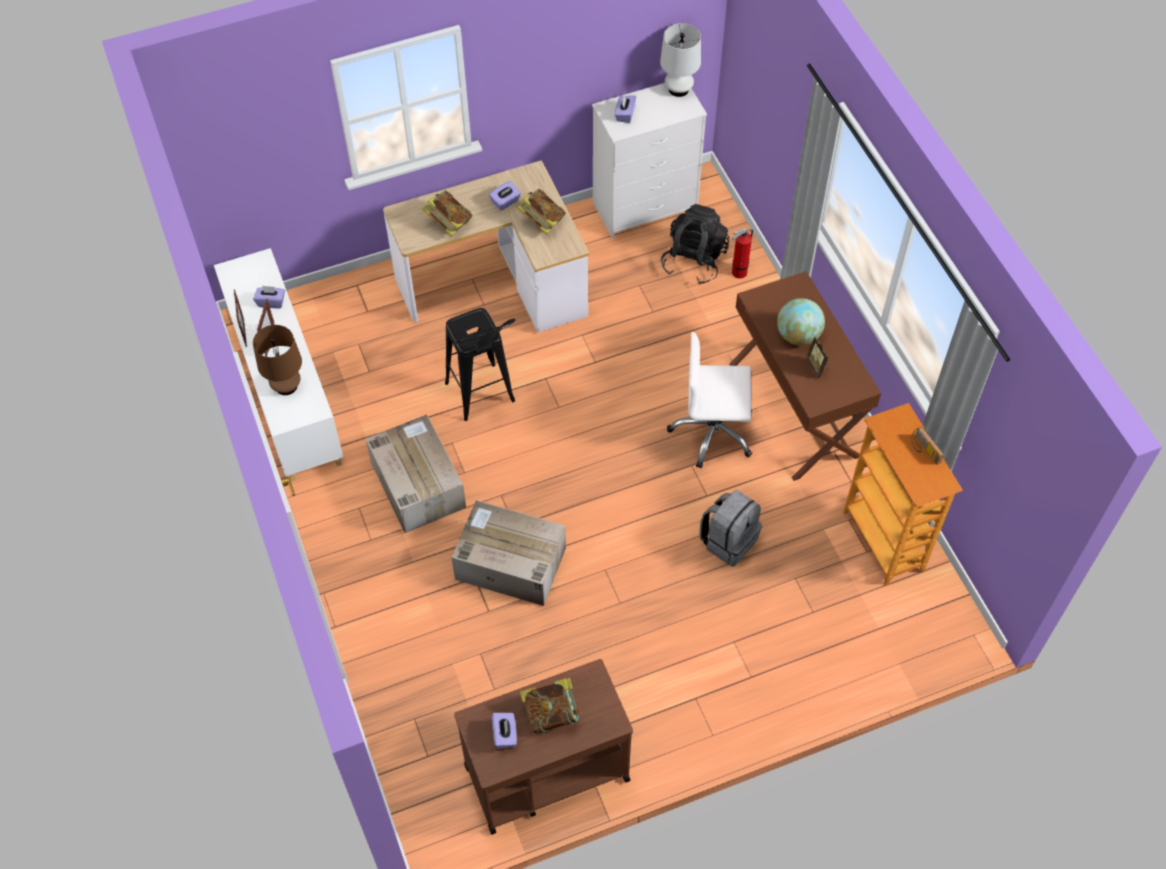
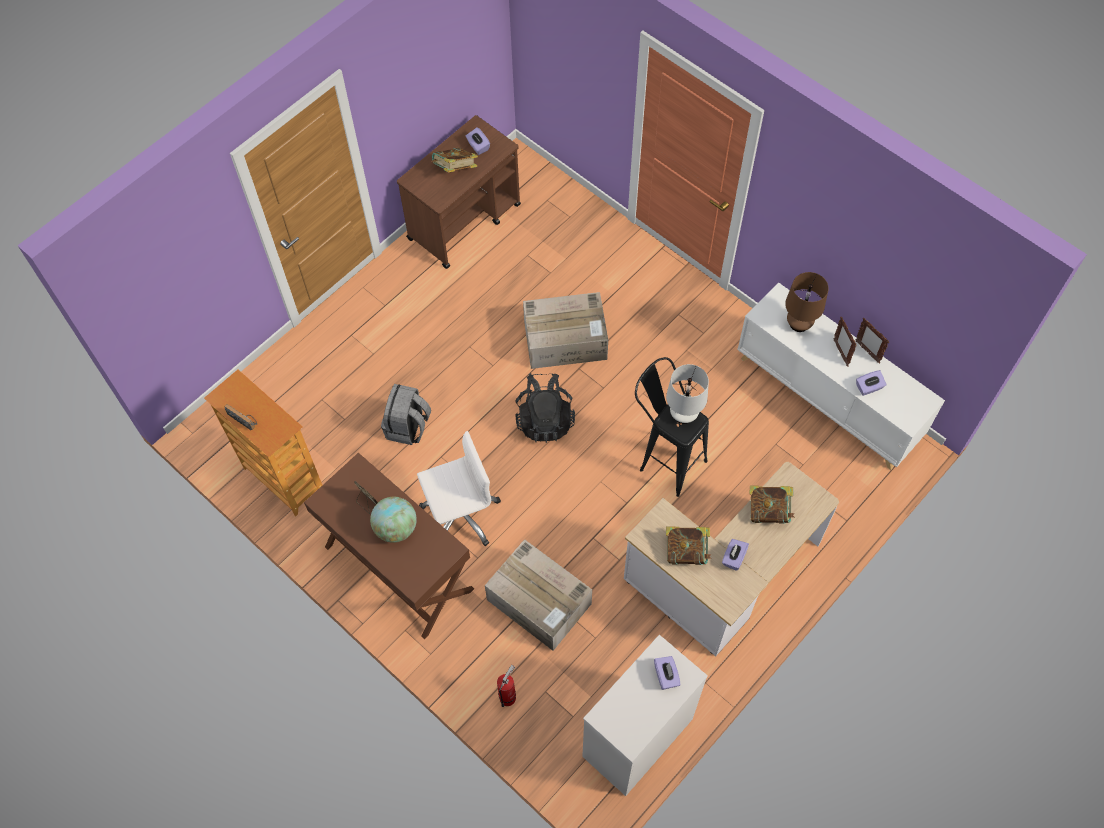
camera: 155 degrees right, 5 degrees up
(417, 483) = (673, 369): cardboard box -> cardboard box (540, 602)
(678, 89) = (629, 739): white table lamp -> white table lamp (683, 414)
(694, 261) = (557, 691): black backpack -> black backpack (545, 419)

